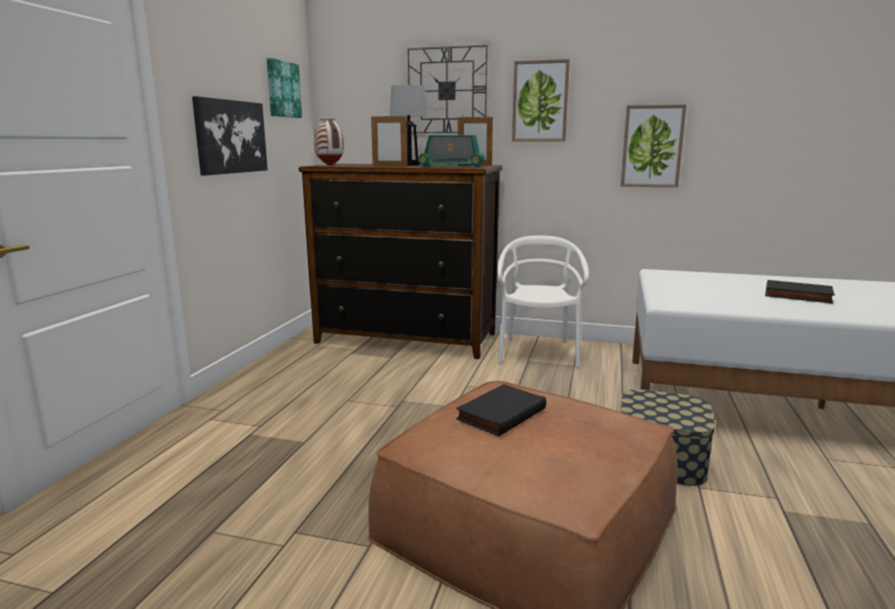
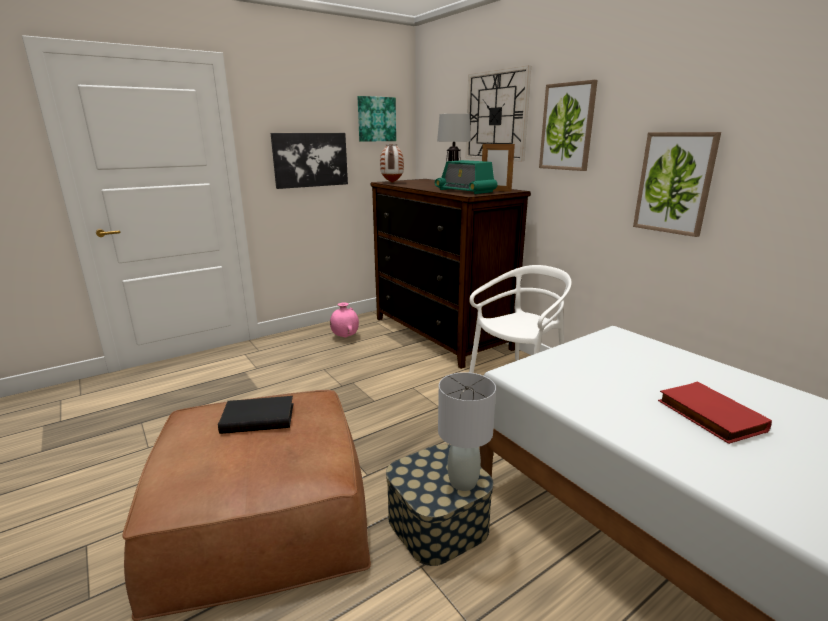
camera: 40 degrees right, 5 degrees up
(310, 367) = (345, 337): none -> pink vase
(389, 166) = (421, 187): picture frame -> none
(685, 404) = (463, 481): none -> grey table lamp
(797, 296) = (708, 416): black book -> red book

